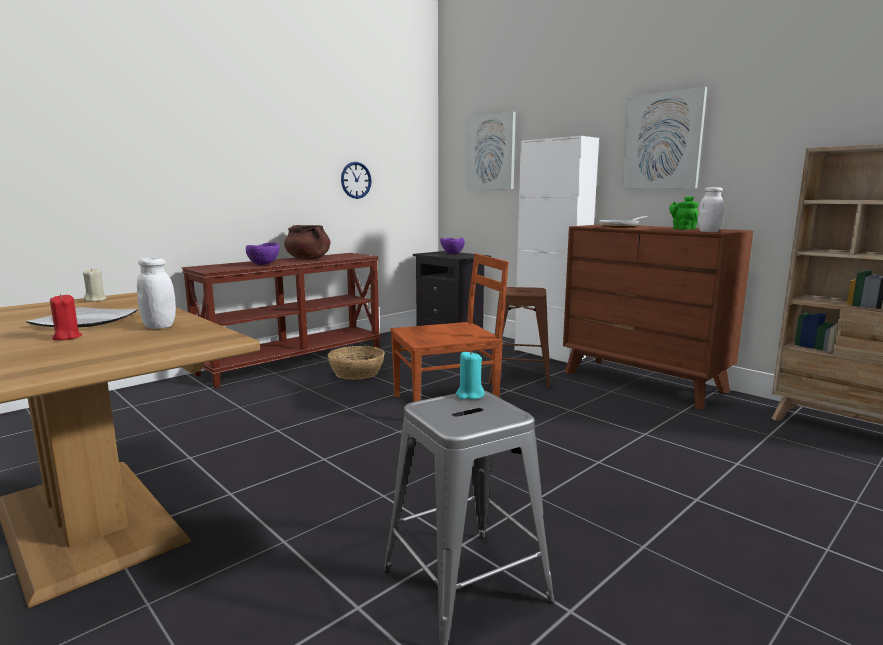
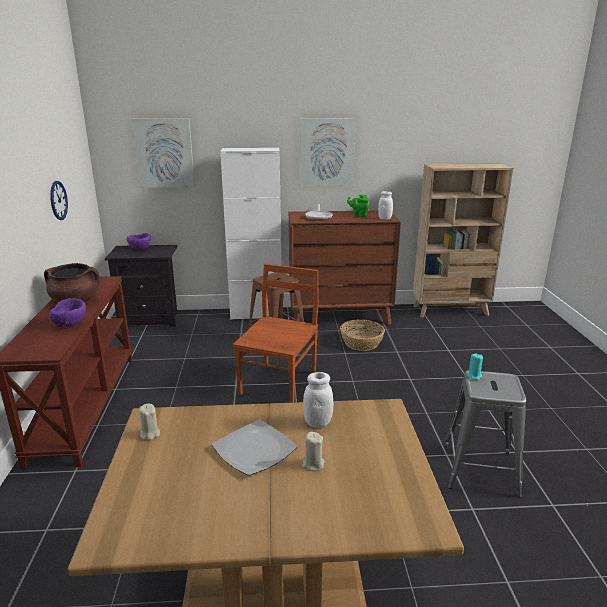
camera: 50 degrees left, 10 degrees up
(67, 337) = (313, 464): red candle -> beige candle
(356, 373) = (167, 390): basket -> basket (361, 343)

